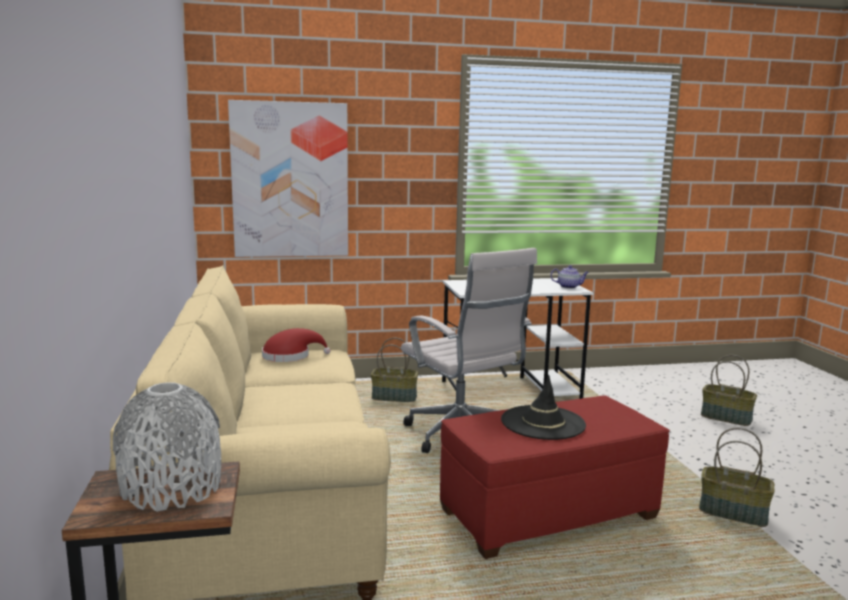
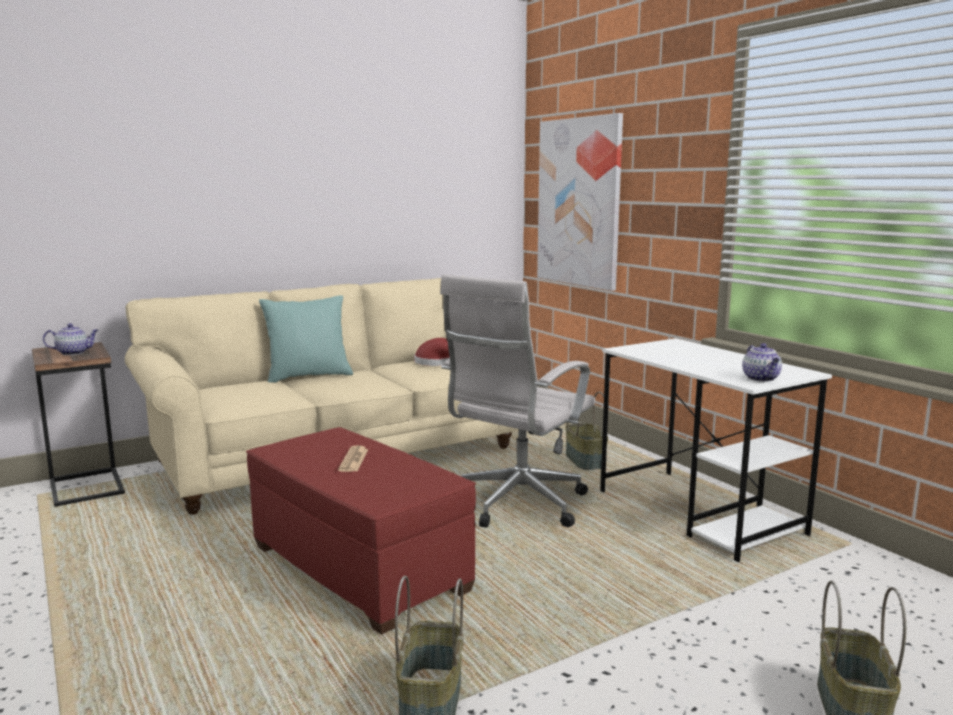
camera: 70 degrees right, 0 degrees up
(171, 488) = (74, 353): grey vase -> teapot
(251, 411) = (308, 376): none -> turquoise pillow
(543, 423) = (353, 460): black hat -> newspaper

